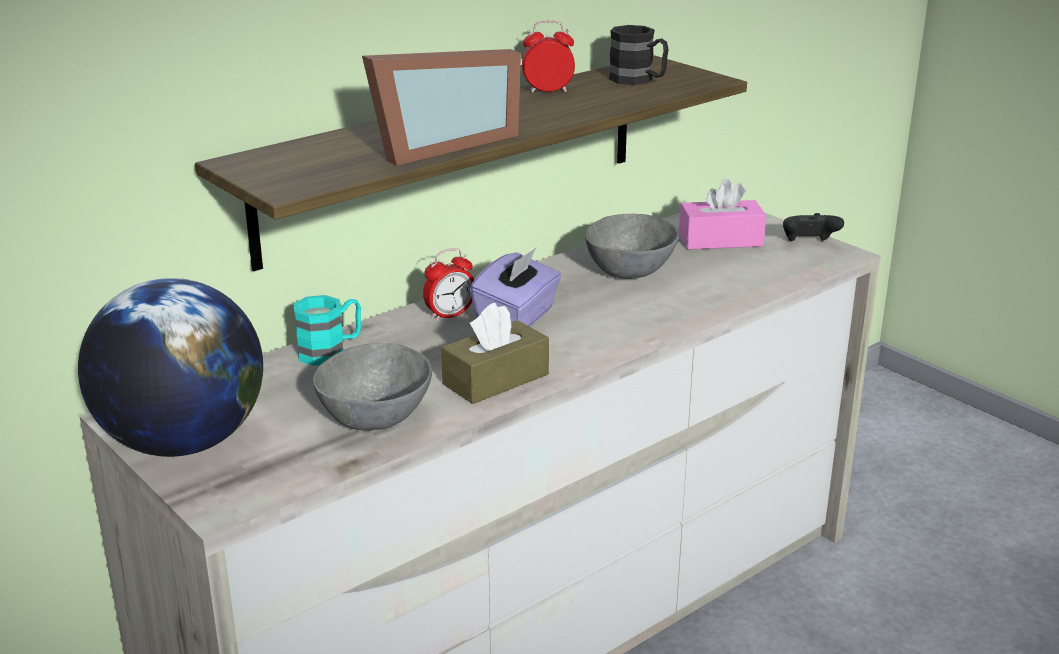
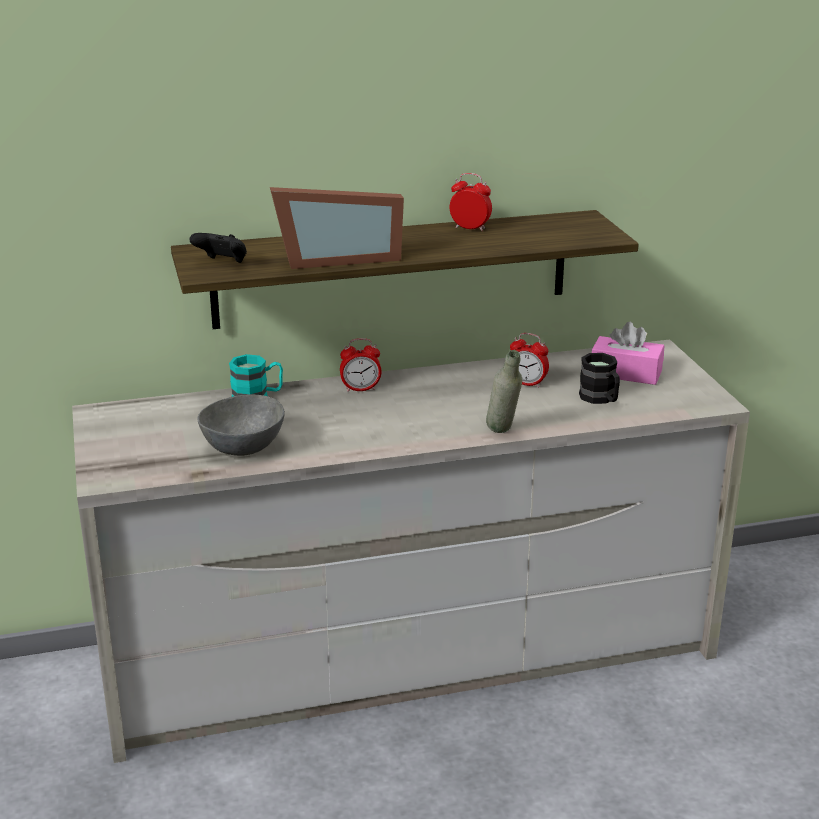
camera: 25 degrees right, 0 degrees up
(183, 443) = (115, 436): globe -> none
(495, 379) = (347, 440): brown tissue box -> none
(517, 318) = (406, 401): purple tissue box -> none
(631, 271) = (527, 384): grey bowl -> alarm clock
(638, 80) = (551, 229): black mug -> black mug (601, 399)
(665, 333) = (503, 434): none -> grey bottle
(808, 244) = (697, 390): black game controller -> black game controller (222, 263)

